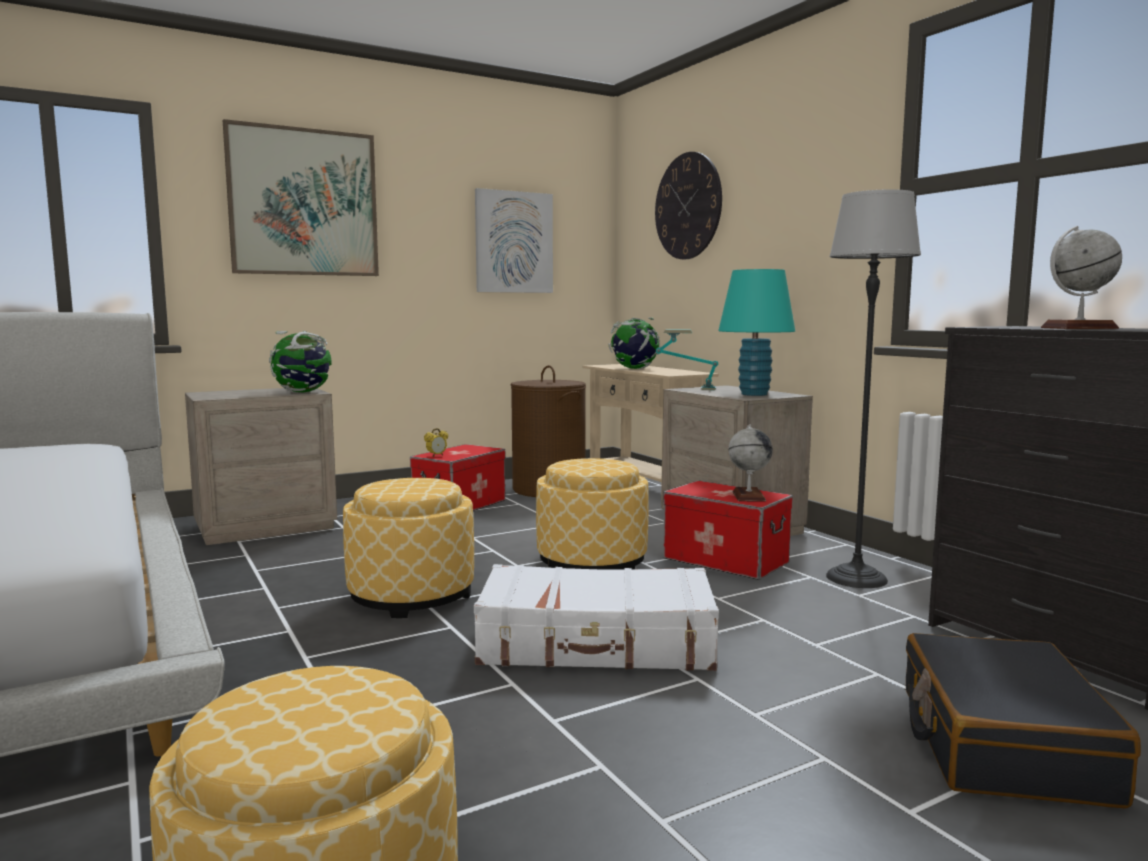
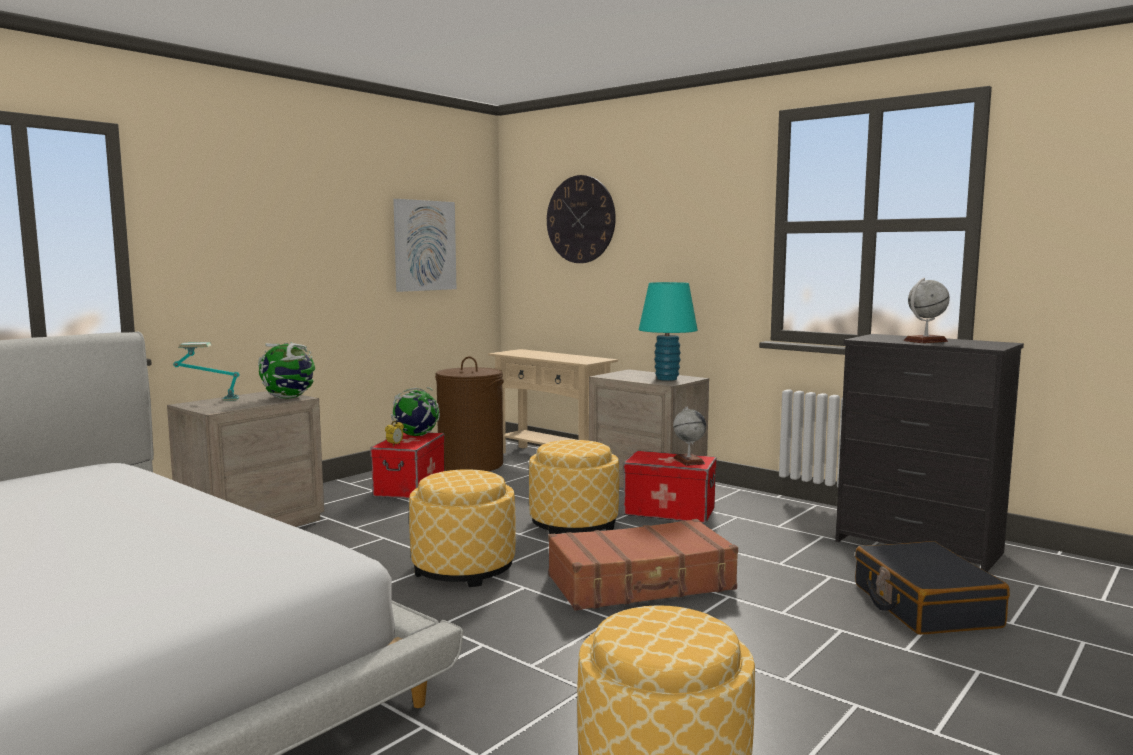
camera: 20 degrees left, 0 degrees up
(304, 202) = (253, 216): picture -> none
(597, 643) = (641, 583): white suitcase -> brown suitcase
(634, 368) = (541, 356): globe -> globe (416, 435)
(686, 389) = (606, 375): table lamp -> table lamp (208, 400)
(857, 578) = (767, 514): floor lamp -> none

